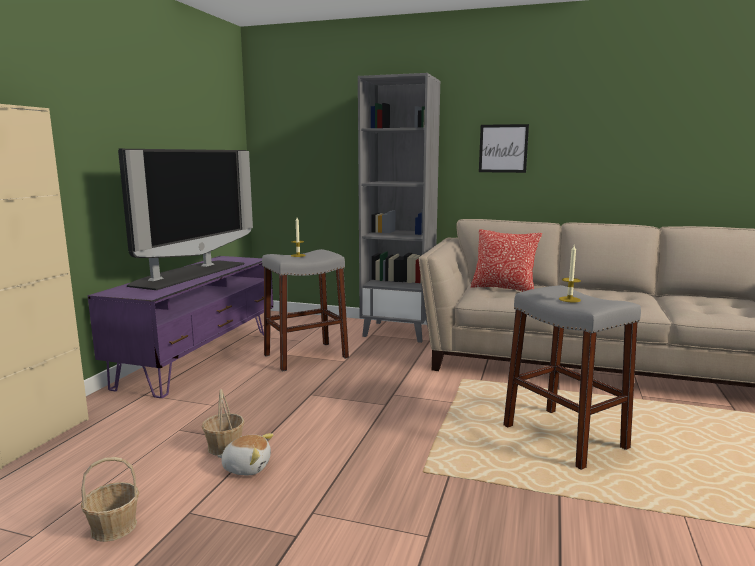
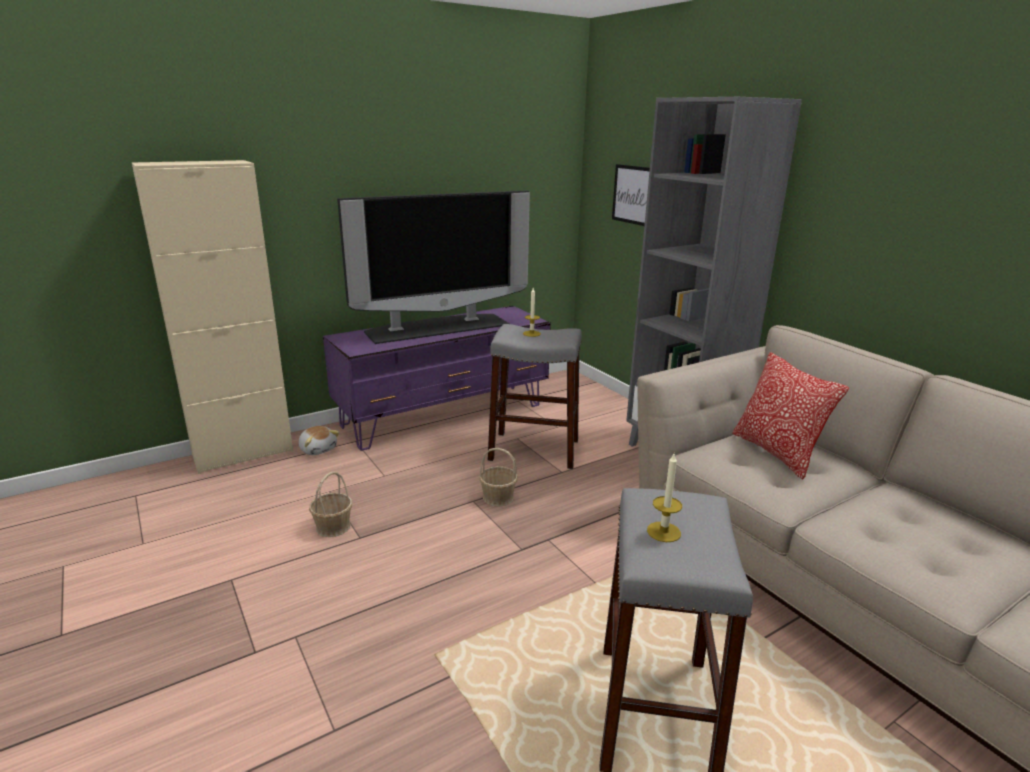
camera: 40 degrees right, 10 degrees up
(113, 527) = (182, 563): basket -> basket (498, 497)
(247, 467) = (319, 557): plush toy -> plush toy (318, 449)
(503, 148) = (883, 221): picture -> picture (633, 195)

